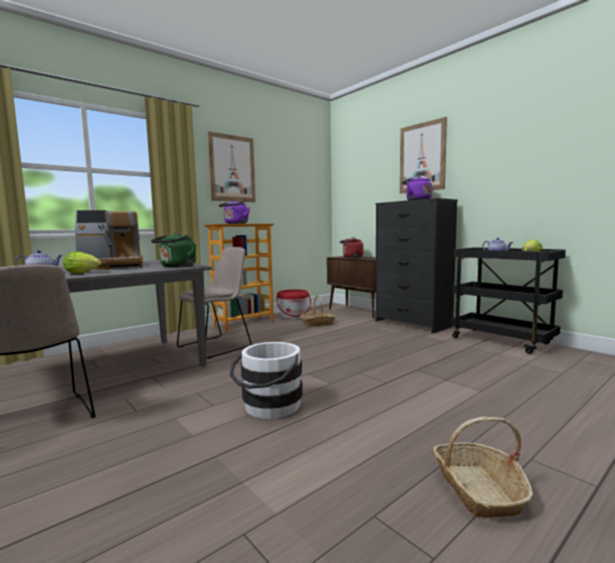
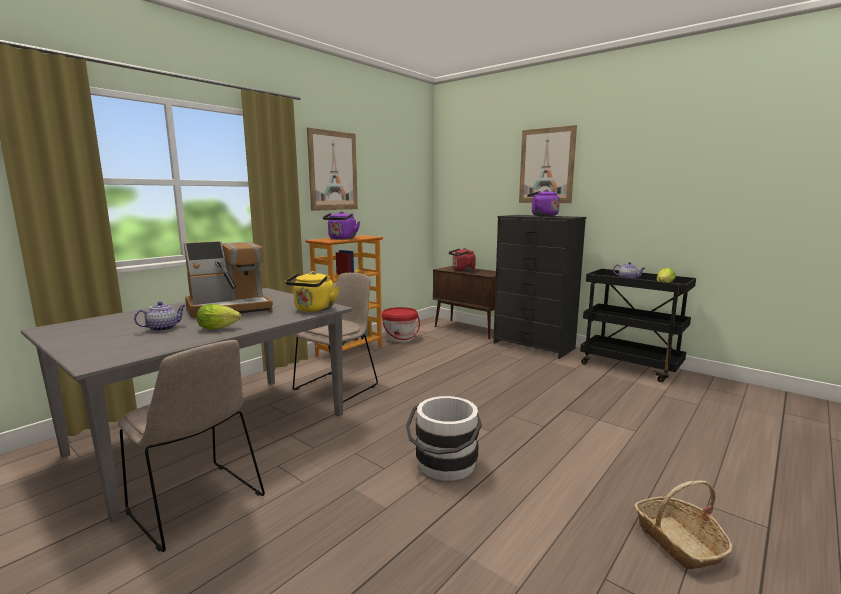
camera: 10 degrees left, 5 degrees up
(177, 267) = (313, 310): green kettle -> yellow kettle
(317, 323) = (433, 348): basket -> none

